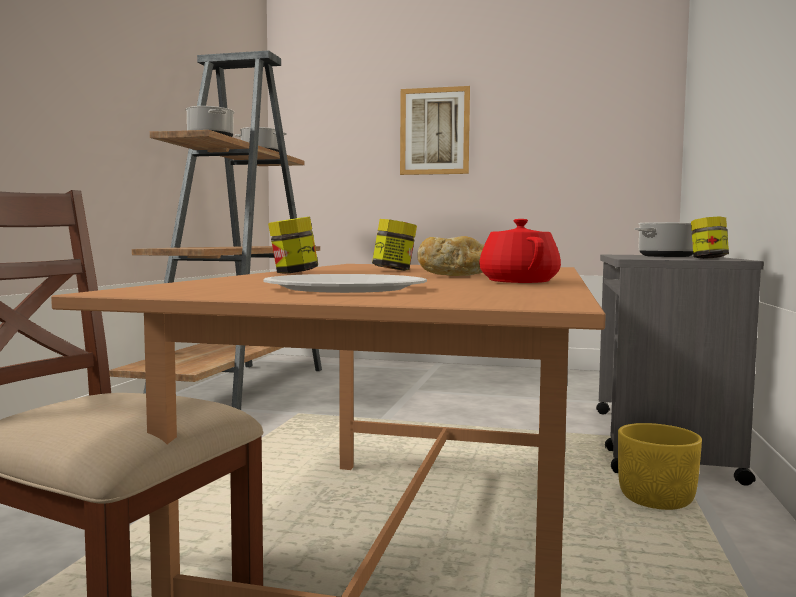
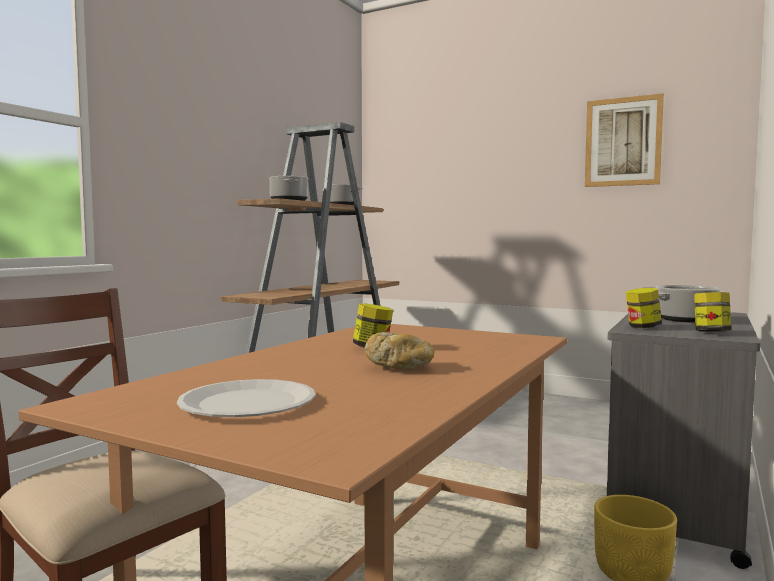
camera: 15 degrees right, 0 degrees up
(293, 273) = (276, 354): jar -> jar (642, 327)
(434, 131) = (504, 176): picture -> picture (623, 142)
(519, 281) = (426, 389): red teapot -> none

